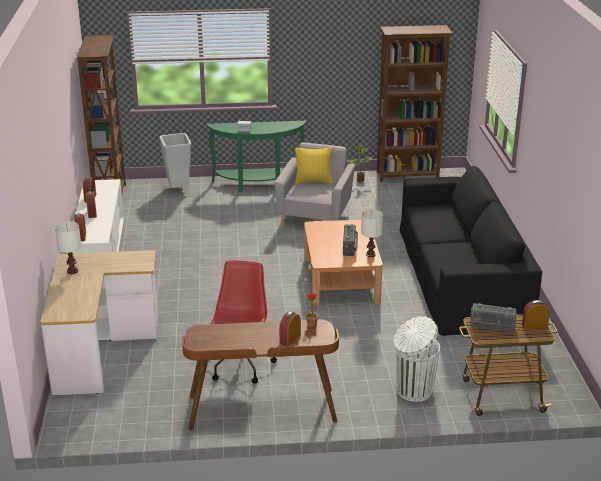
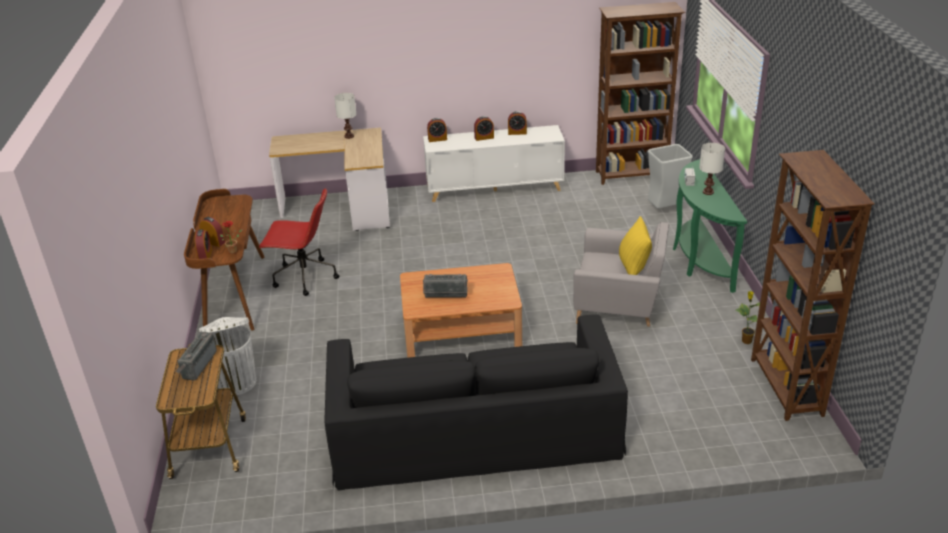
camera: 90 degrees right, 5 degrees up
(371, 255) = (428, 310): white table lamp -> white table lamp (708, 192)
(534, 326) = (187, 395): alarm clock -> alarm clock (205, 255)

